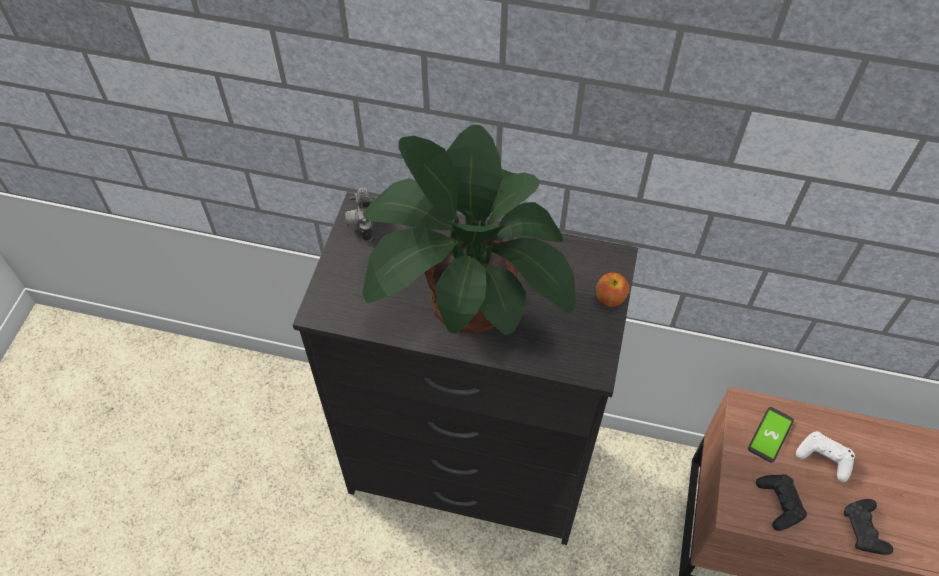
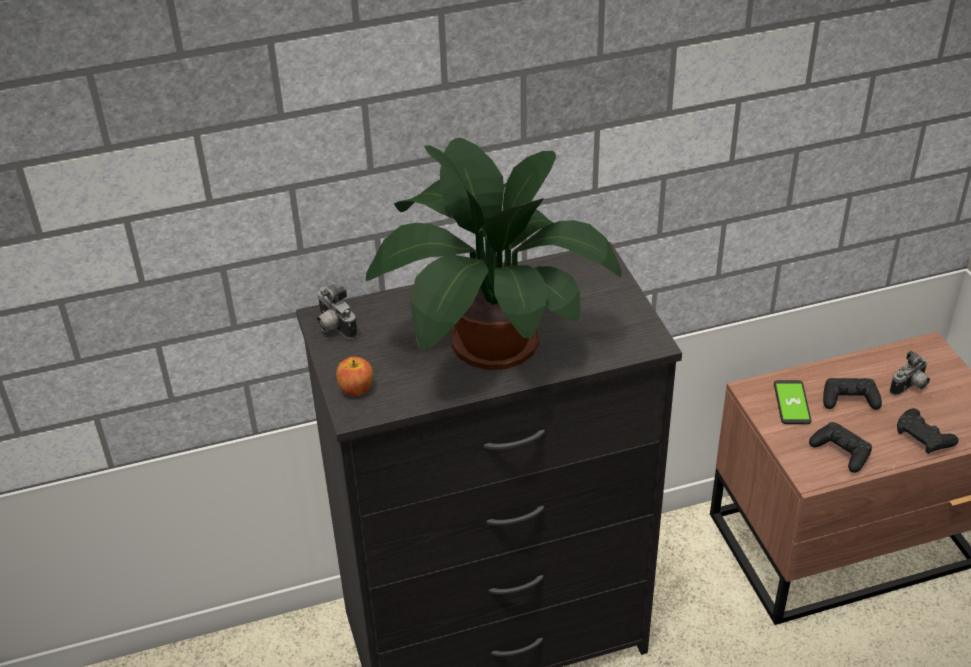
camera: 30 degrees left, 15 degrees down
(610, 298) = (619, 287): apple -> apple (356, 388)
(824, 458) = (849, 399): white game controller -> black game controller
(889, 476) = (910, 387): none -> camera

